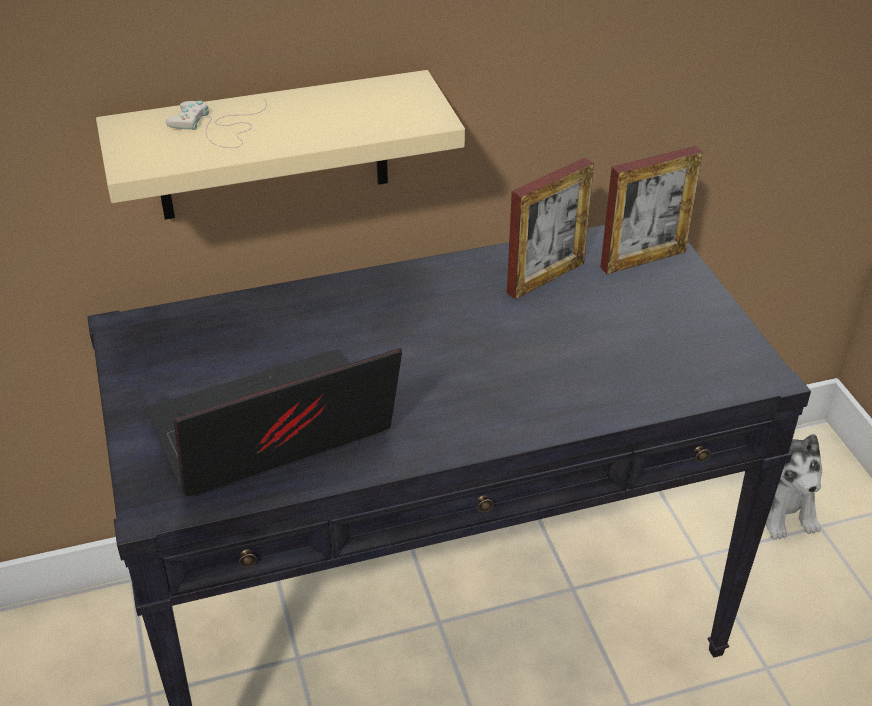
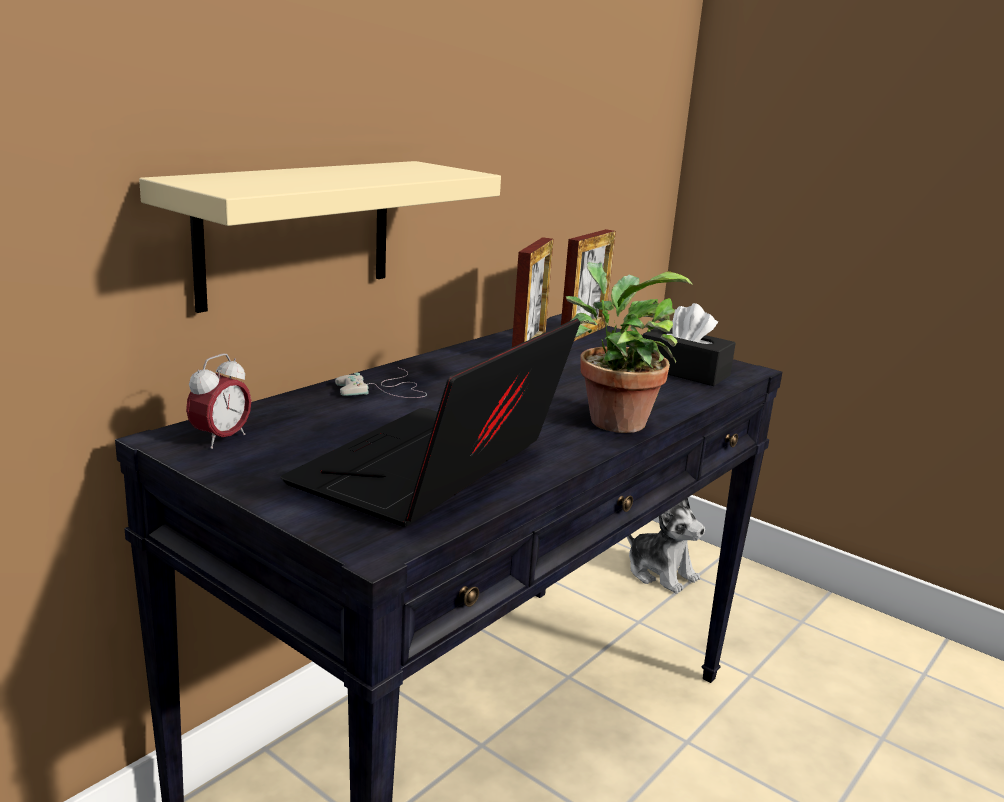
camera: 35 degrees left, 20 degrees down
(156, 340) = (221, 439): none -> alarm clock
(218, 128) = (287, 178): white game controller -> white game controller (385, 390)
(507, 415) = (610, 420): none -> potted plant
(683, 359) = (684, 371): none -> black tissue box

